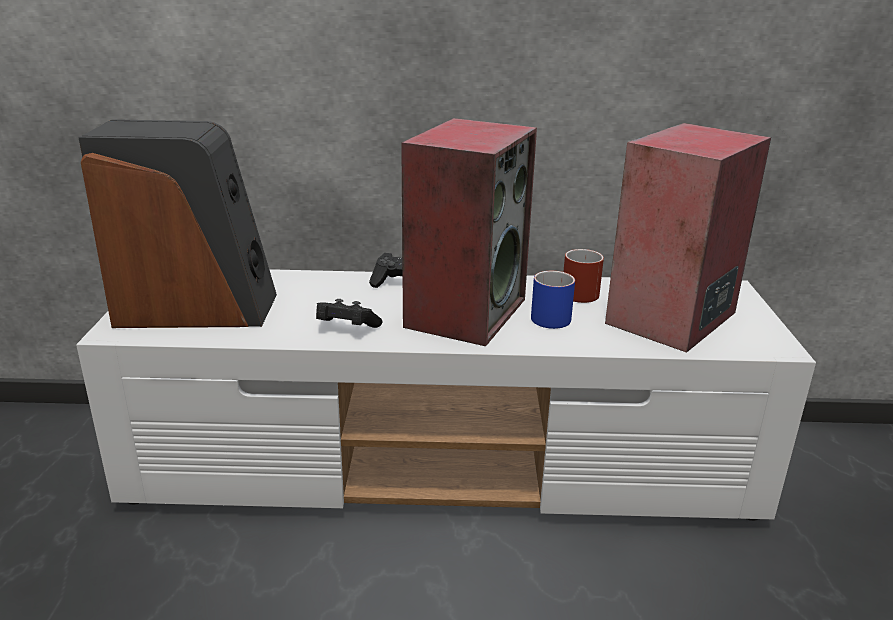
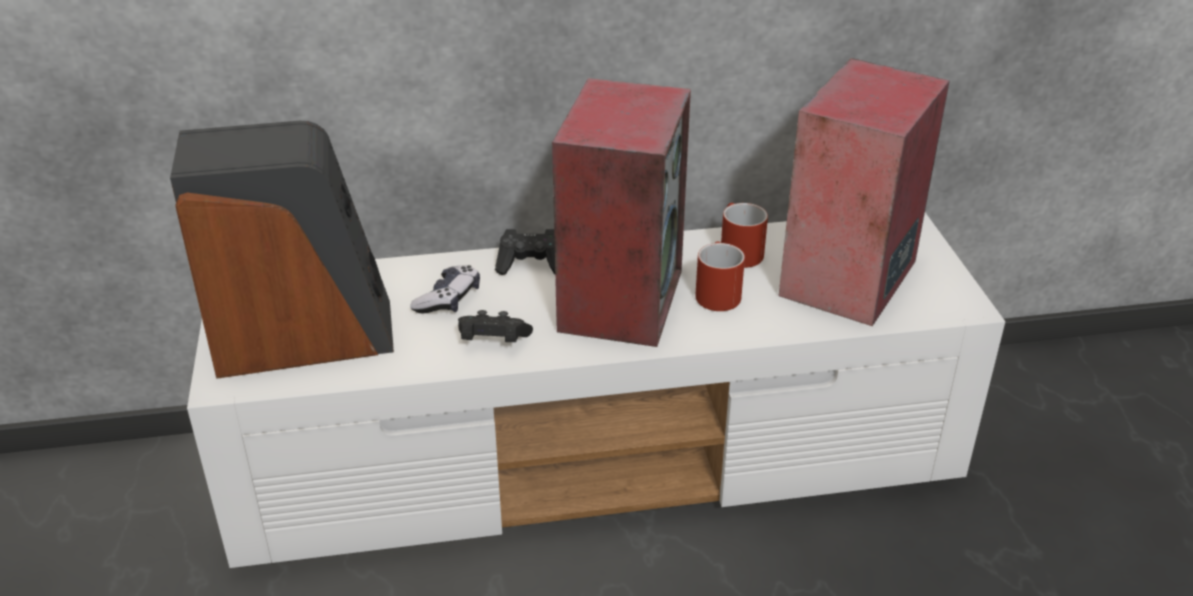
camera: 10 degrees left, 10 degrees up
(323, 298) = (448, 299): none -> game controller
(549, 316) = (715, 292): blue mug -> red mug

